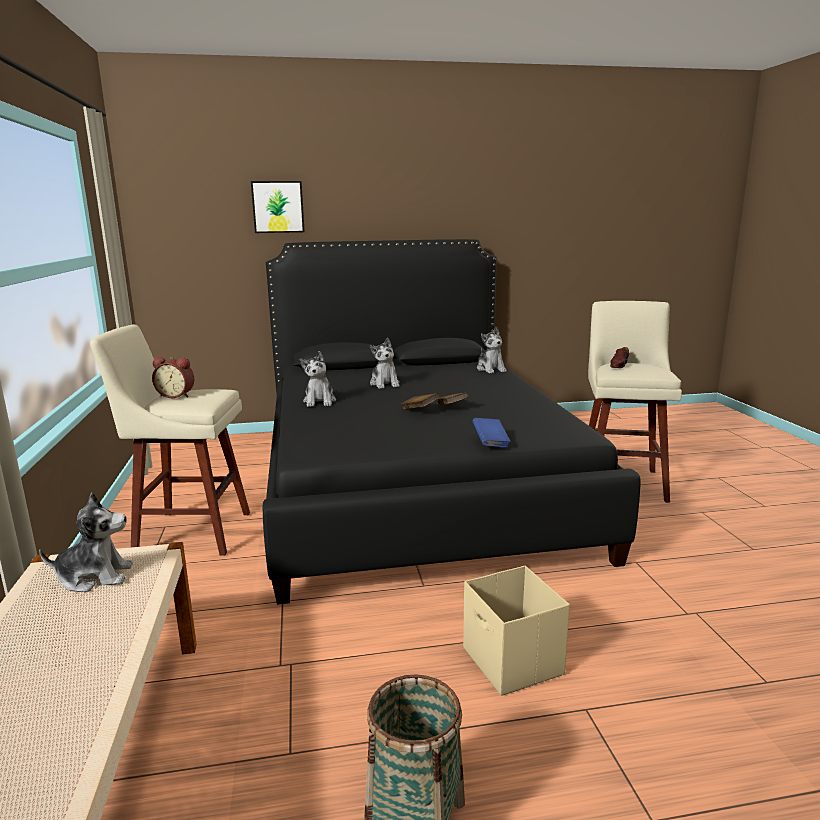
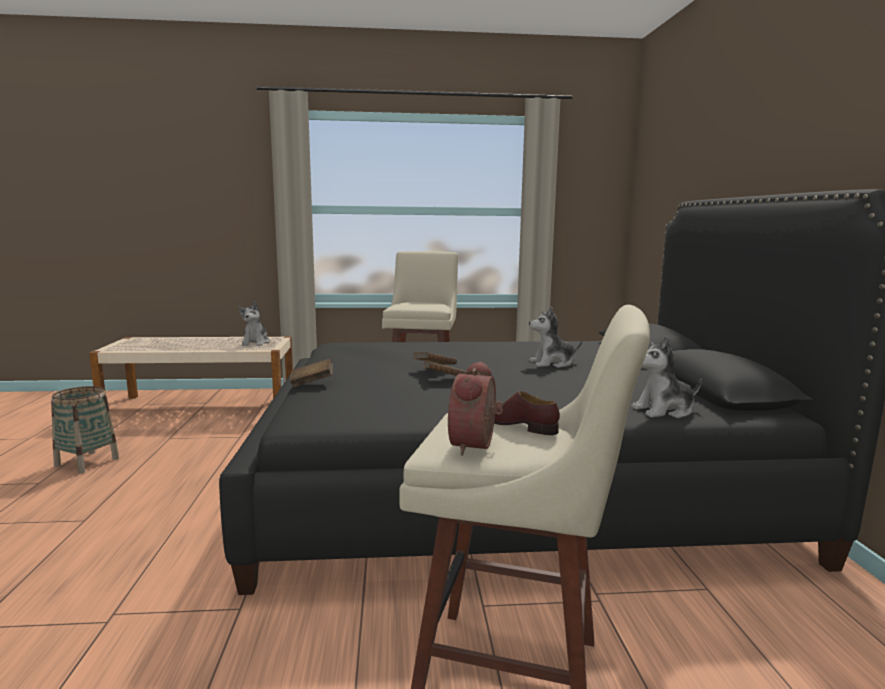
camera: 95 degrees right, 5 degrees down
(176, 395) = (427, 303): alarm clock -> alarm clock (477, 445)
(278, 207) = (702, 159): picture -> none
(320, 401) = (480, 346): plush toy -> none
(490, 442) = (312, 383): blue book -> brown book
(512, 662) = (162, 500): beige storage box -> none

